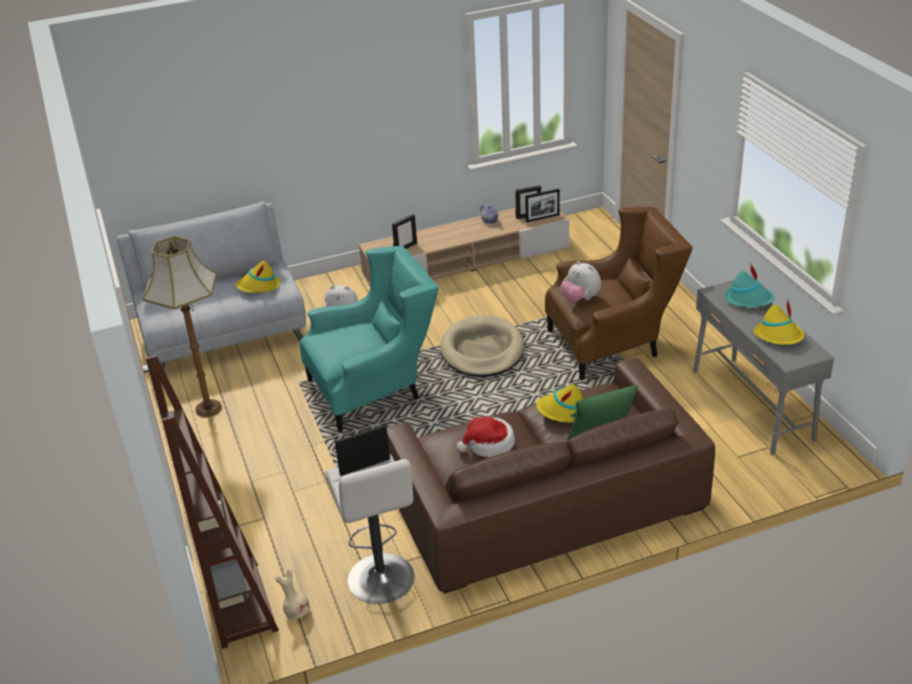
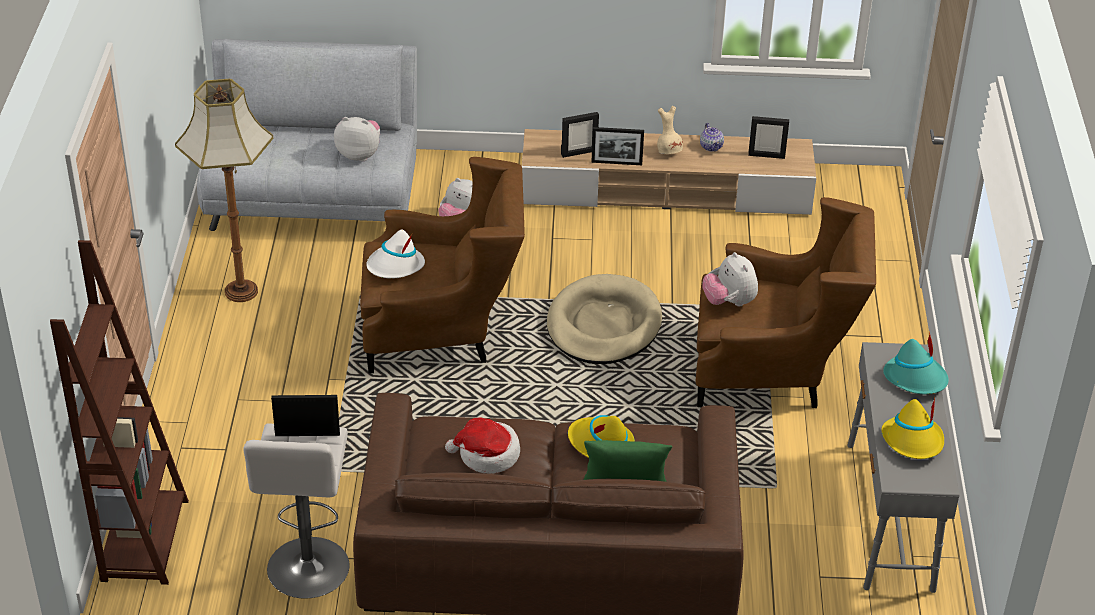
camera: 20 degrees right, 5 degrees up
(259, 286) = (359, 154): yellow hat -> plush toy
(297, 612) = (198, 571): beige vase -> beige vase (669, 151)
(335, 346) = (395, 266): none -> white hat
(374, 389) = (442, 332): turquoise armchair -> brown armchair
(542, 218) = (782, 164): picture frame -> picture frame (616, 163)

